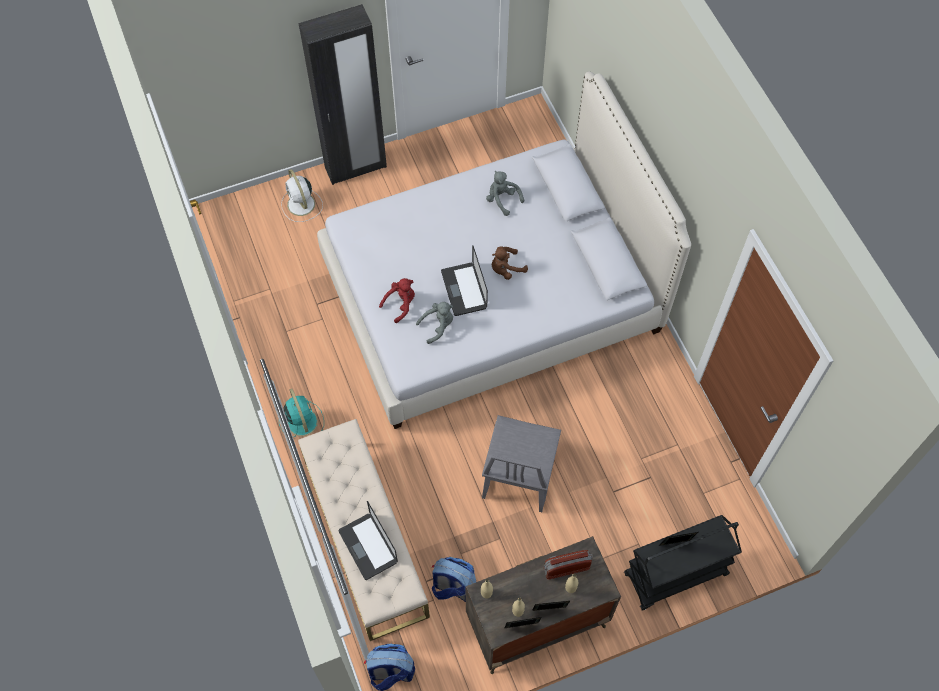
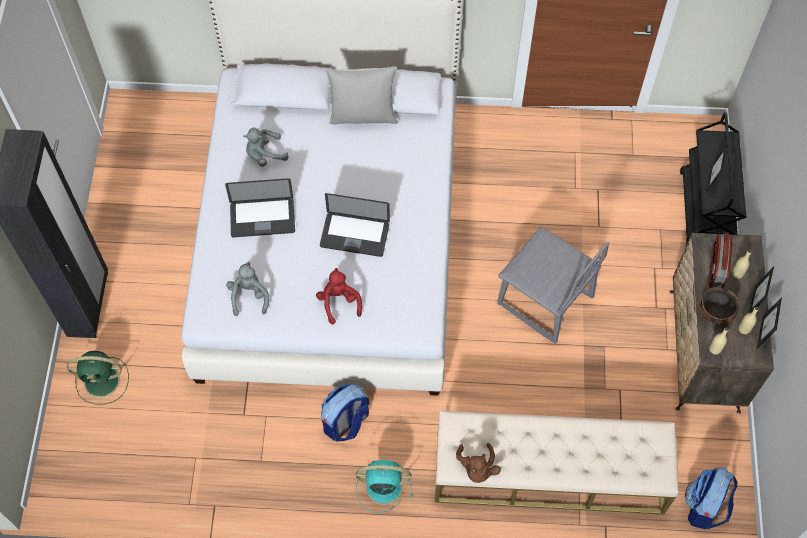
camera: 65 degrees left, 0 degrees up
(301, 205) = (103, 381): white fan -> green fan
(368, 546) = (595, 455): laptop -> laptop (262, 218)
(438, 326) = (384, 277): grey plush toy -> grey plush toy (249, 296)
(453, 587) = (638, 410): backpack -> backpack (346, 422)
(506, 269) = (350, 187): brown plush toy -> brown plush toy (477, 468)
(521, 582) = (715, 313): none -> bowl
(577, 249) = (363, 115): none -> grey pillow

